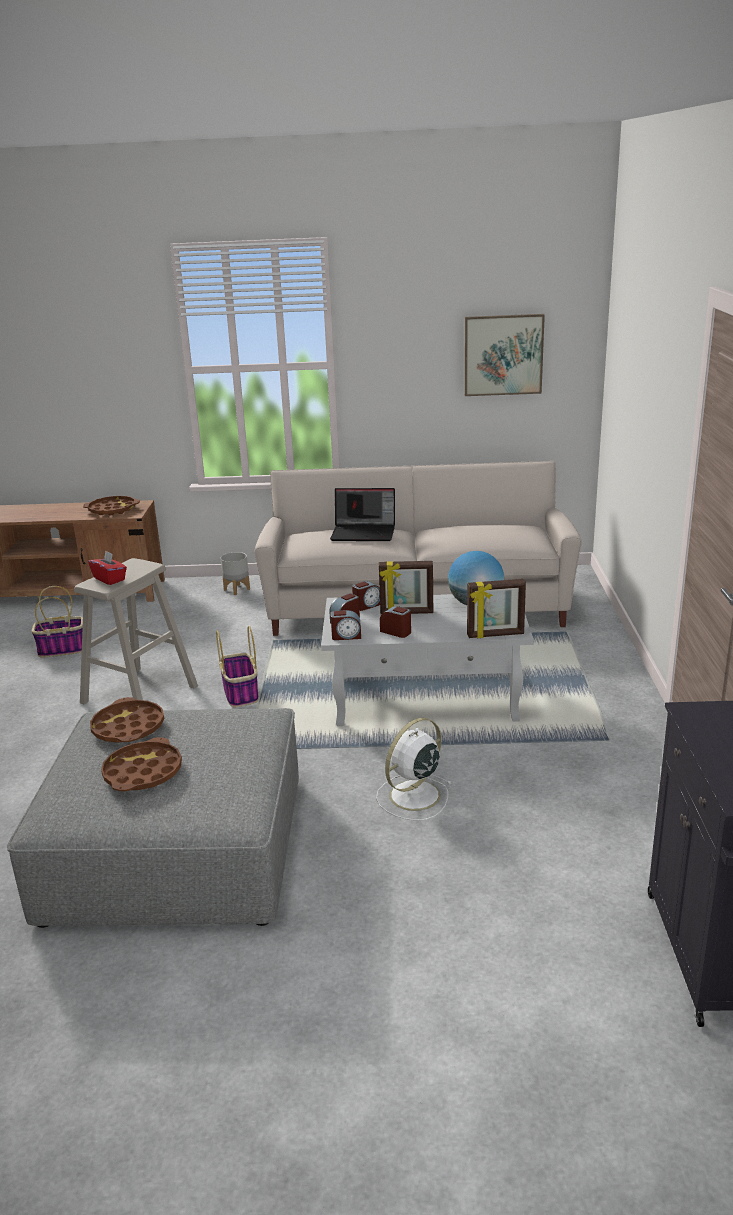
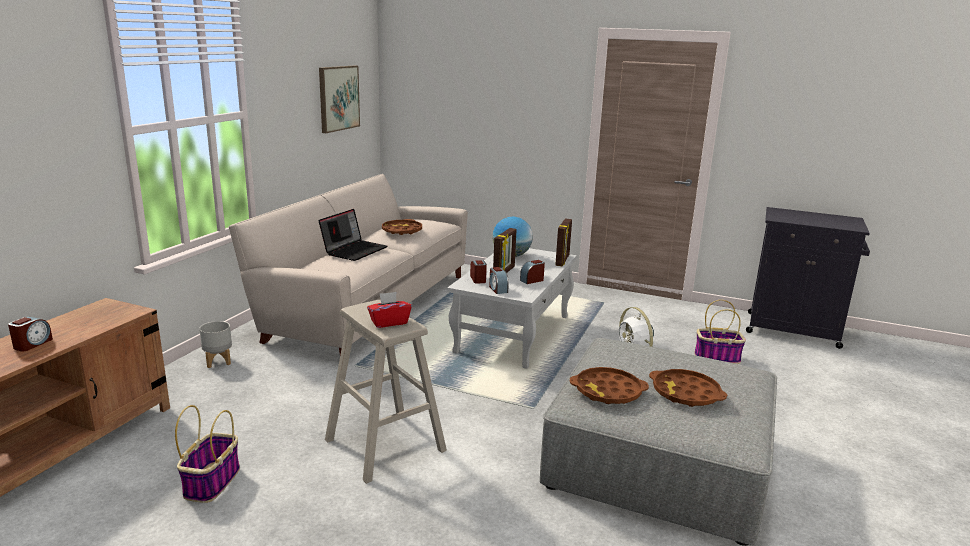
camera: 70 degrees left, 5 degrees down
(112, 510) = (93, 319): brown tray -> brown tray (402, 231)
(241, 693) = (437, 395): basket -> basket (717, 357)
(346, 636) = (524, 293): alarm clock -> alarm clock (32, 344)

